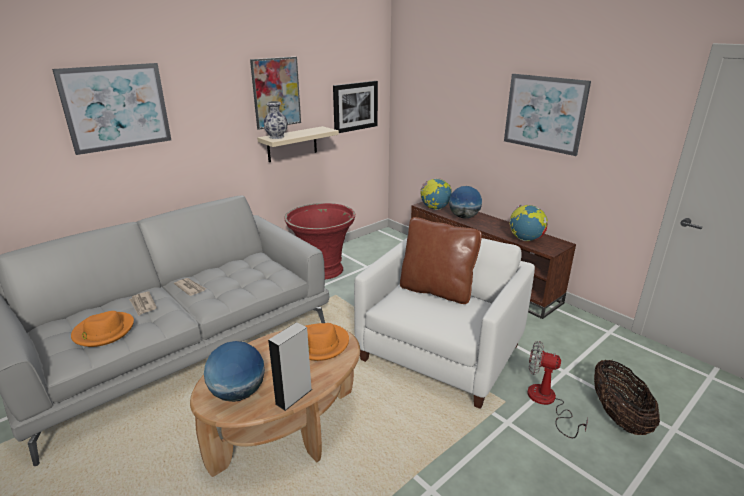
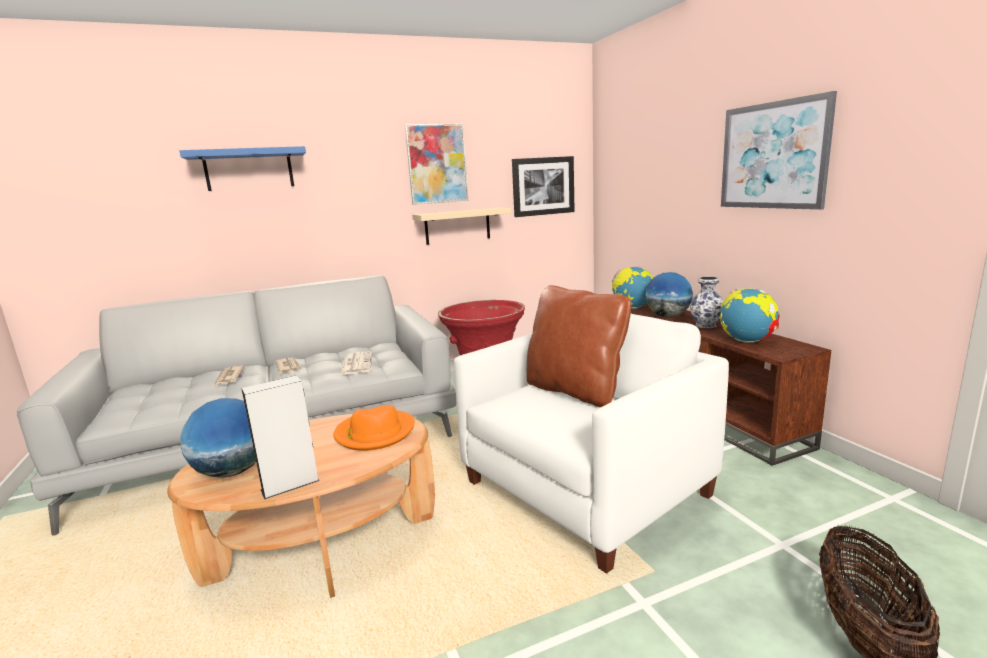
camera: 20 degrees right, 10 degrees down
(103, 331) = (168, 396): orange hat -> none
(116, 107) = (249, 169): picture -> blue shelf
(249, 279) = (356, 364): none -> newspaper
(277, 137) = (432, 213): vase -> vase (706, 325)
(547, 402) = (728, 585): fan -> none

